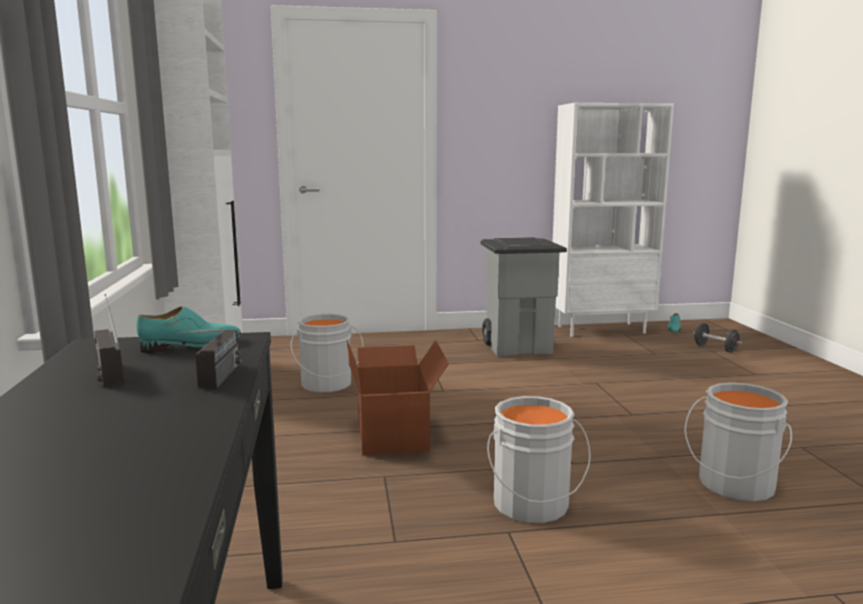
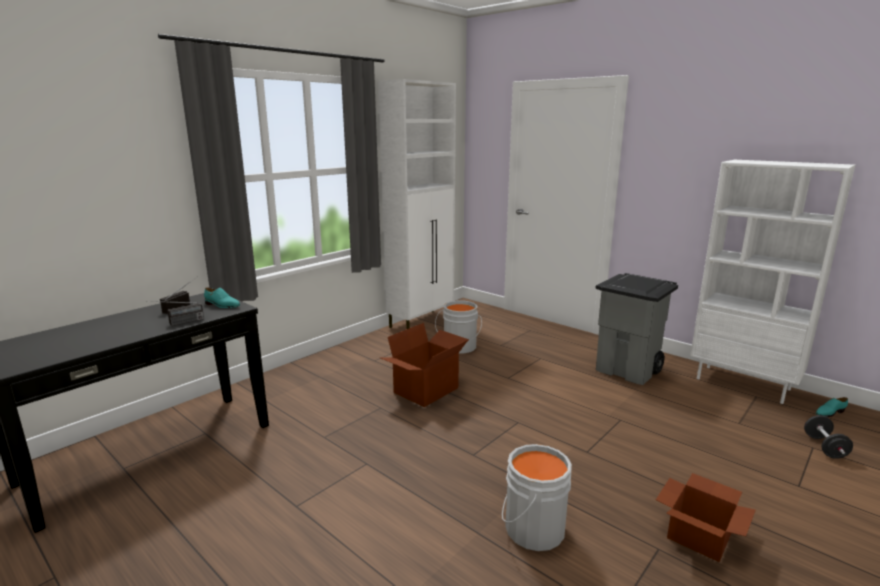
camera: 50 degrees right, 5 degrees up
(532, 506) = (402, 460): grey bucket -> none
(793, 426) = (700, 535): none -> cardboard box

